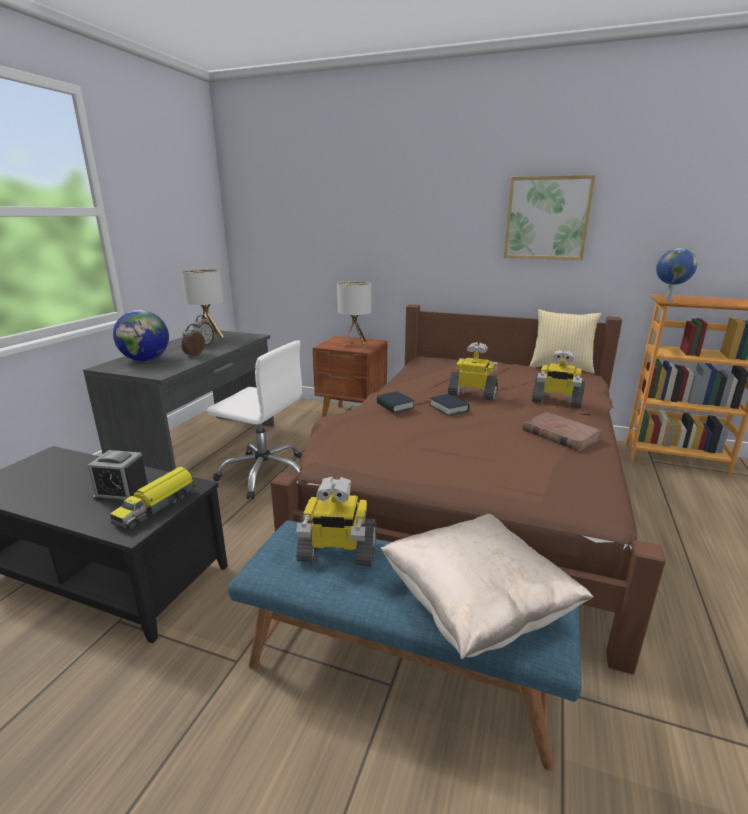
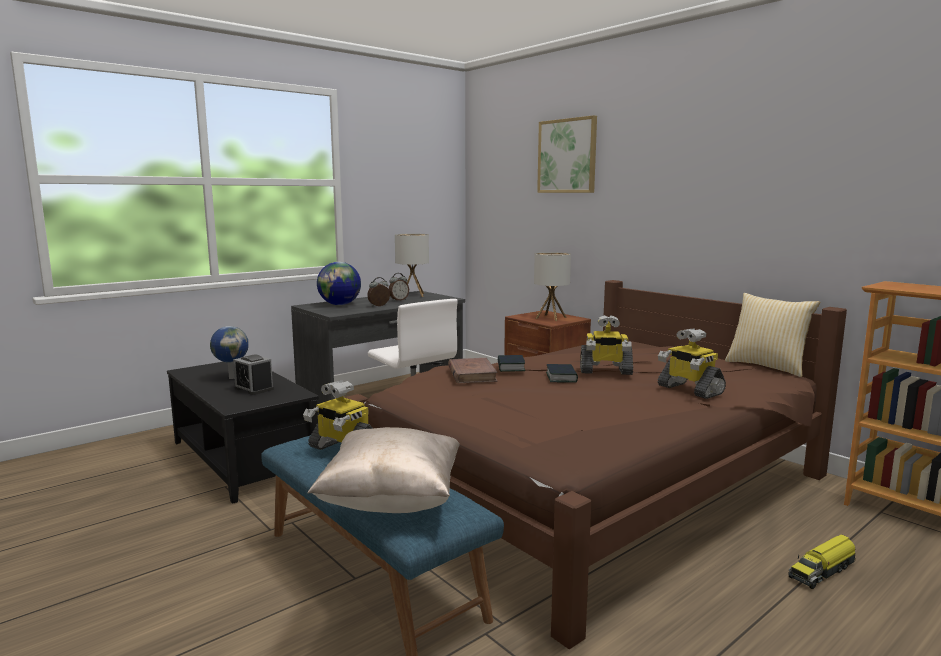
camera: 30 degrees right, 10 degrees down
(157, 506) = (264, 399): toy truck -> toy truck (822, 570)
(473, 394) = (605, 371): toy robot -> toy robot turned 135 degrees clockwise
(547, 218) = (757, 186): picture -> picture (567, 156)
(560, 434) = (639, 413): brown book -> brown book (472, 374)
(667, 300) = (880, 286): globe -> globe (232, 378)

